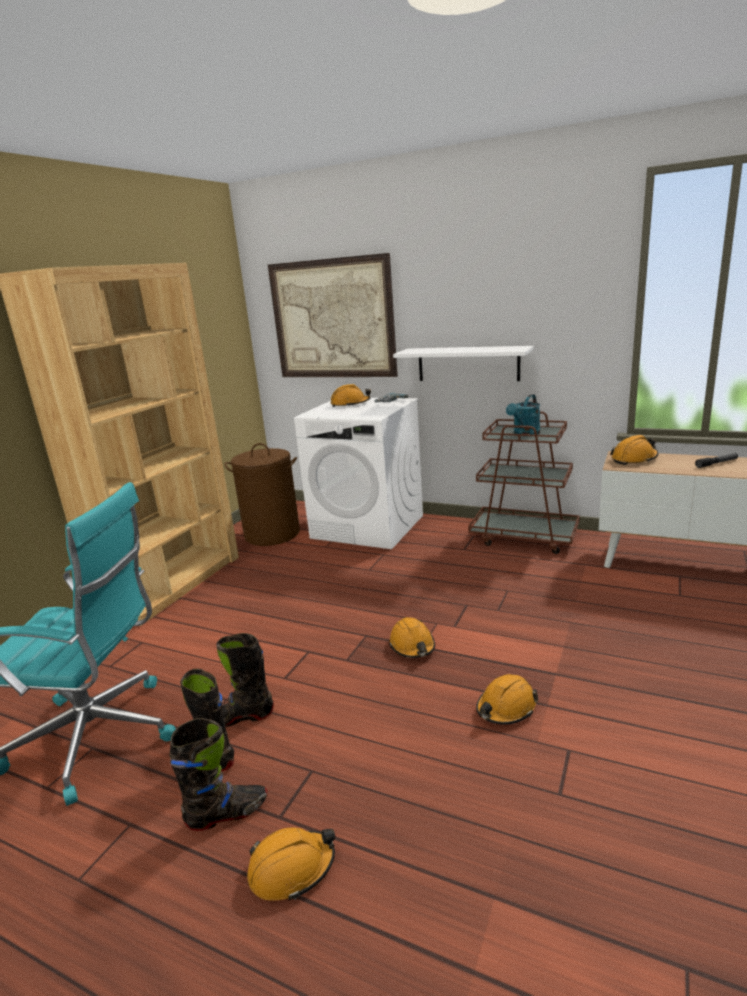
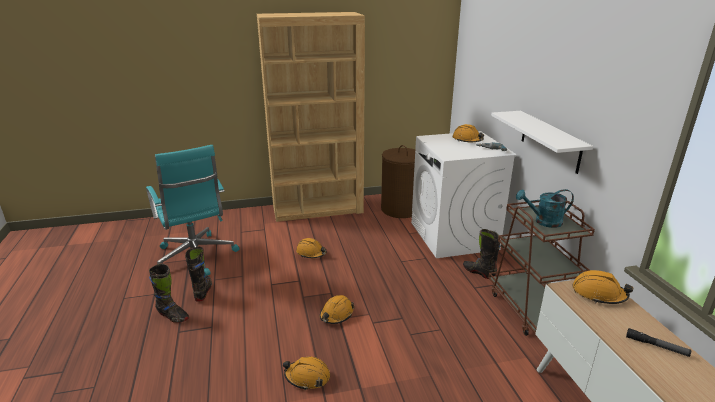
camera: 50 degrees right, 5 degrees up
(240, 717) = (233, 287): black boot -> black boot (479, 272)
(292, 869) = (152, 350): orange hard hat -> orange hard hat (311, 253)
(332, 319) = (490, 69): picture -> none

